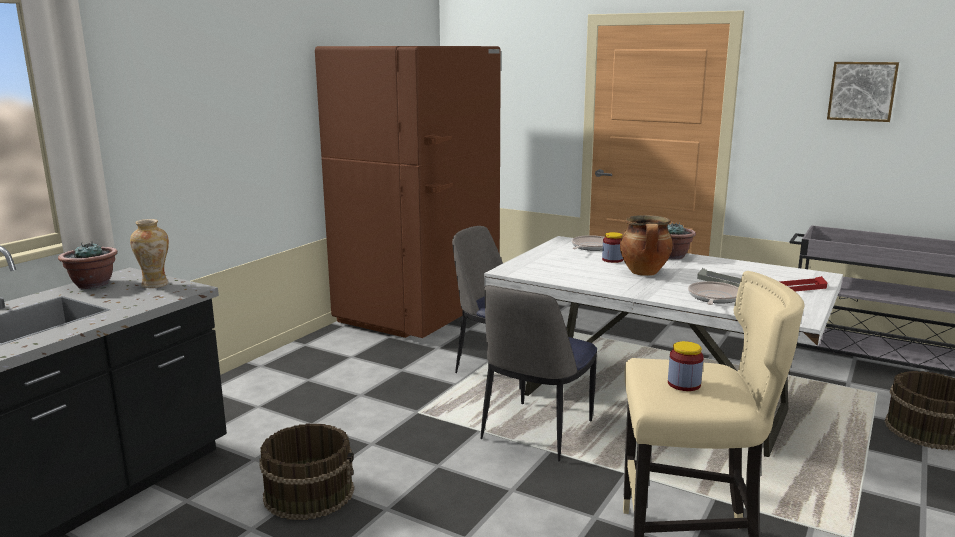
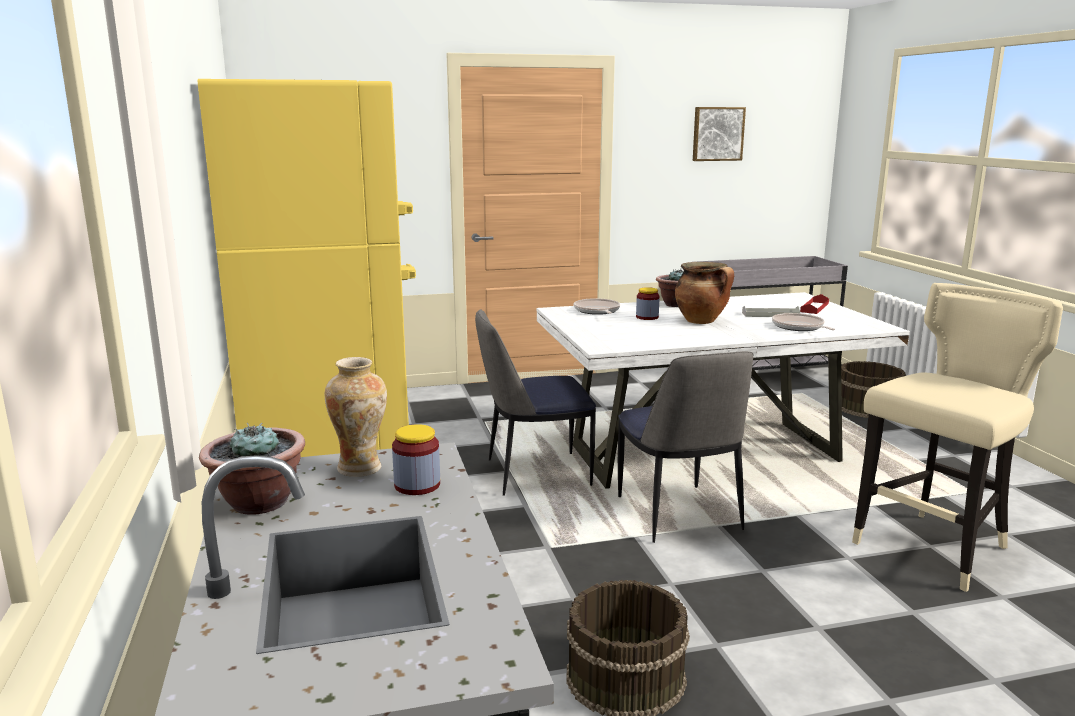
camera: 45 degrees left, 0 degrees up
(420, 312) = (330, 450): brown fridge -> yellow fridge
(684, 384) = (959, 391): jar -> jar (417, 485)

